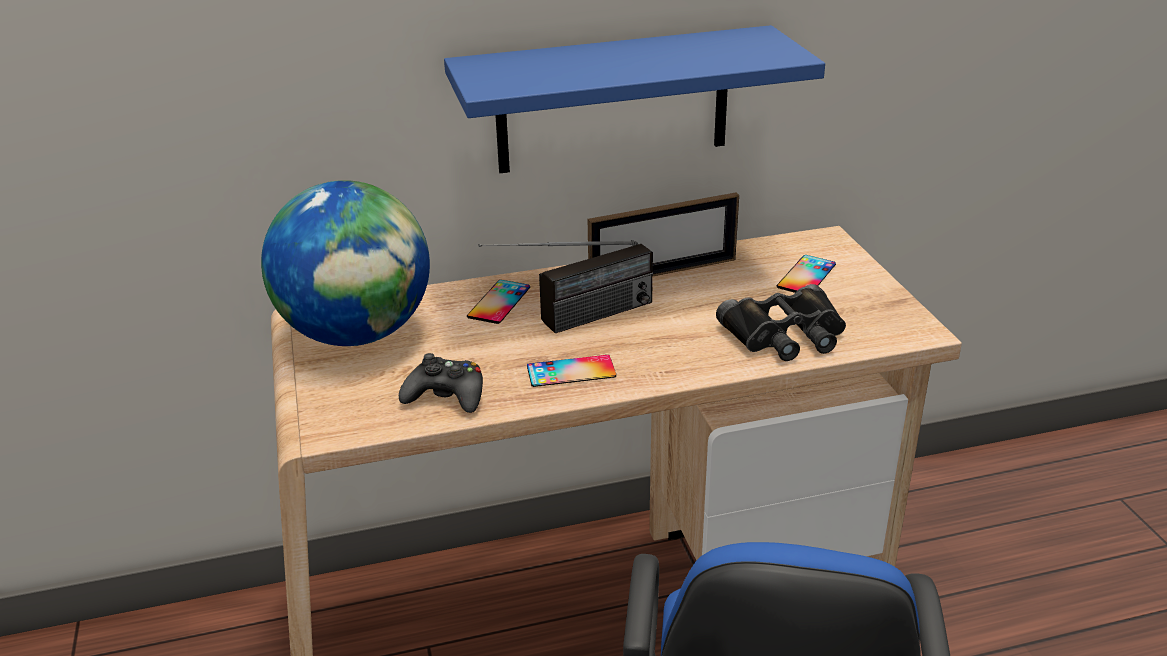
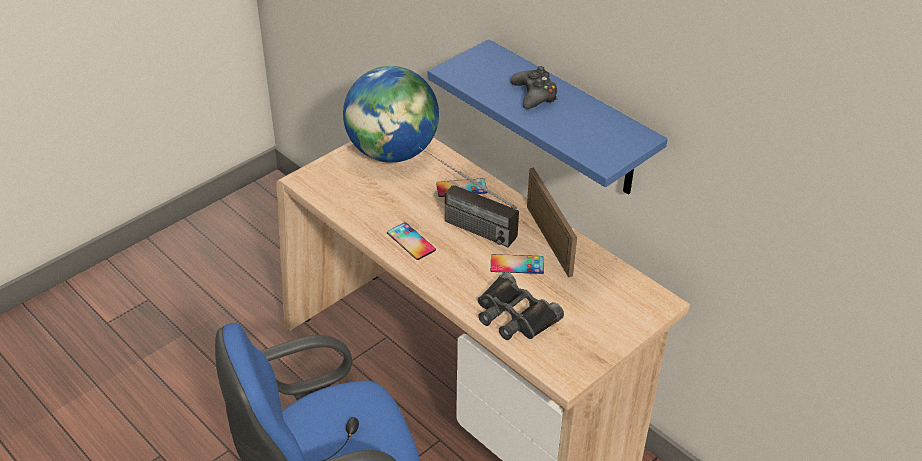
camera: 60 degrees right, 10 degrees up
(446, 395) = (359, 206): black game controller -> black game controller (534, 95)
(663, 272) = (548, 240): picture frame -> picture frame turned 150 degrees counterclockwise
(806, 276) = (597, 305): phone -> phone (517, 264)

